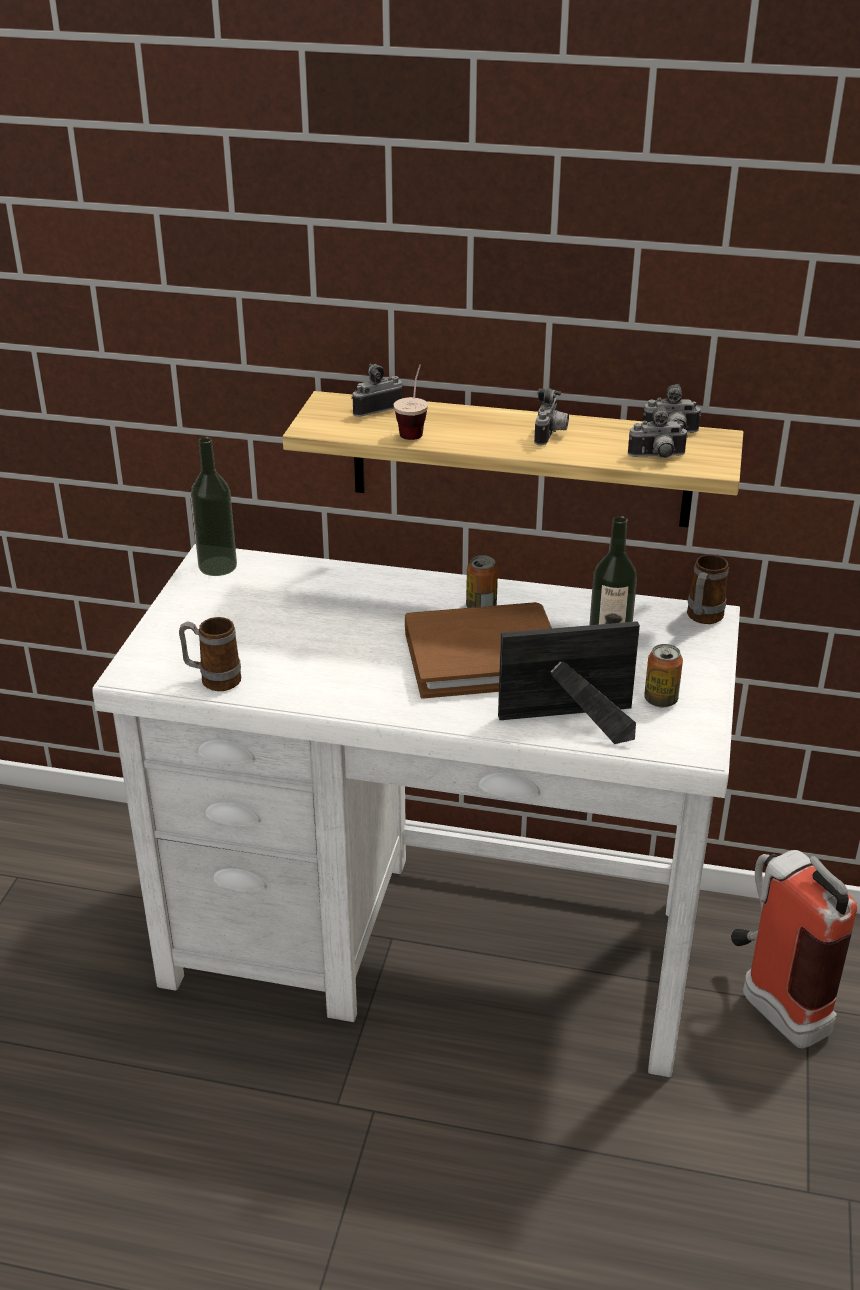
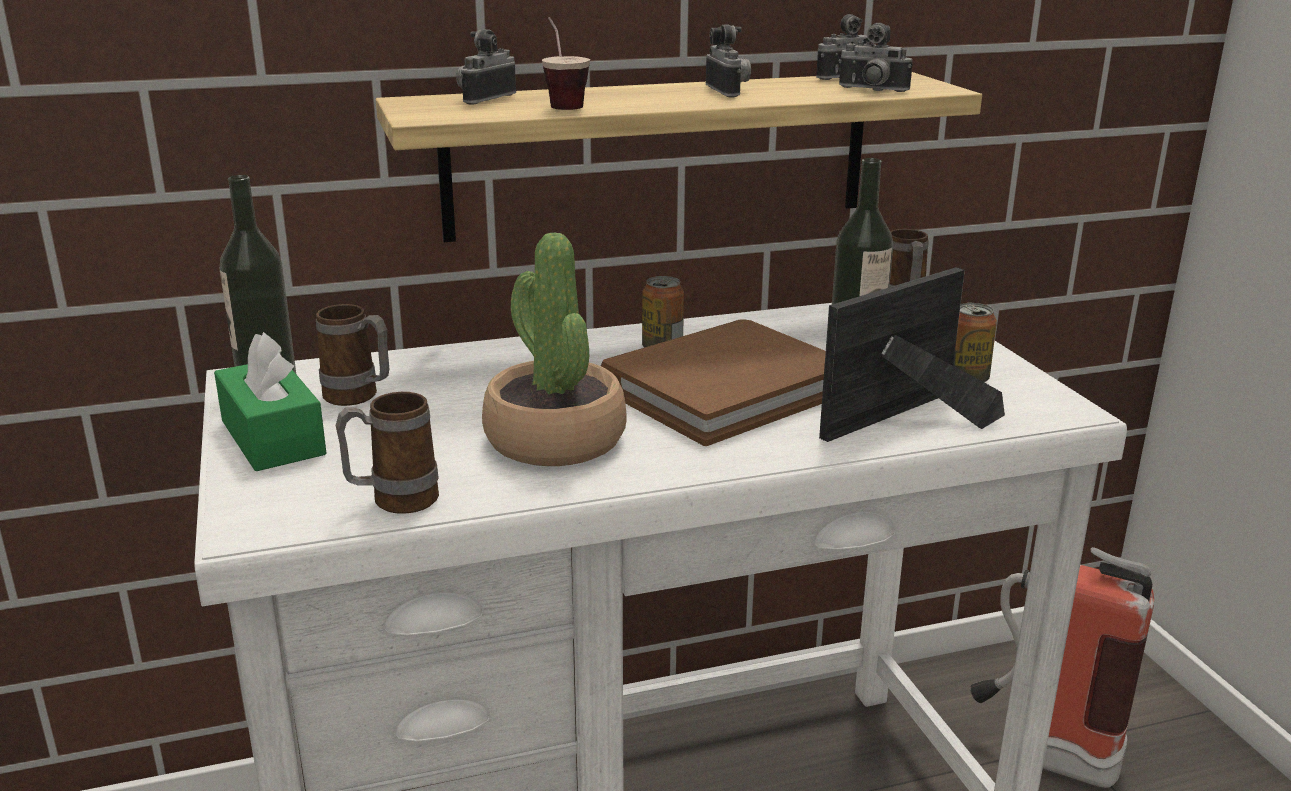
camera: 30 degrees left, 10 degrees down
(189, 611) = (272, 437): none -> green tissue box
(258, 594) = (359, 398): none -> mug
(338, 664) = (554, 440): none -> potted plant
(657, 457) = (871, 90): camera -> camera turned 60 degrees clockwise

